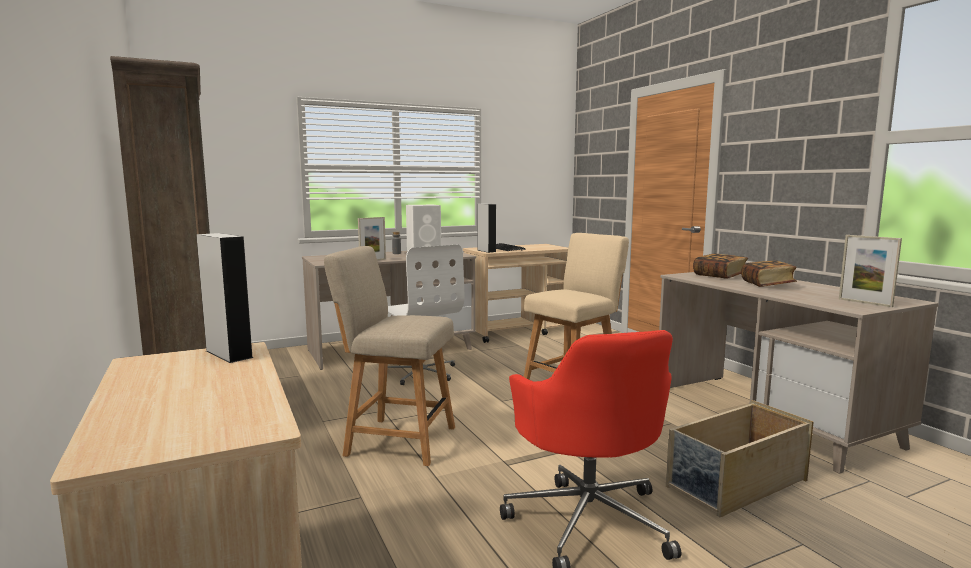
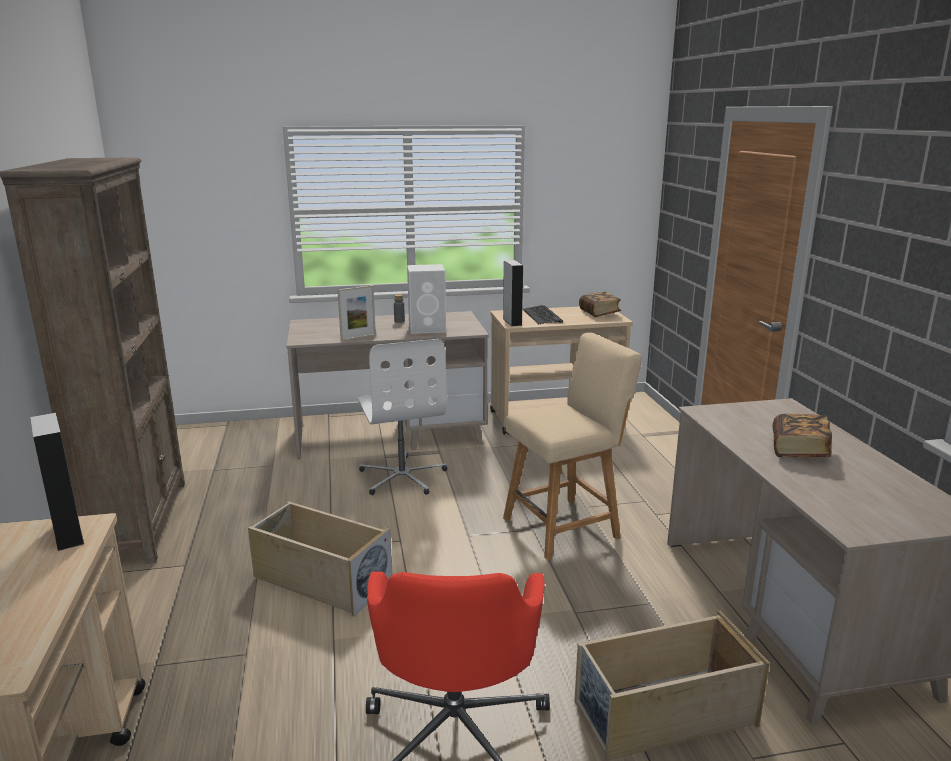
camera: 15 degrees right, 10 degrees up
(396, 440) = (321, 579): beige chair -> beige storage box
(719, 276) = (756, 419): book -> book (599, 313)
(865, 303) = (888, 516): picture frame -> none

